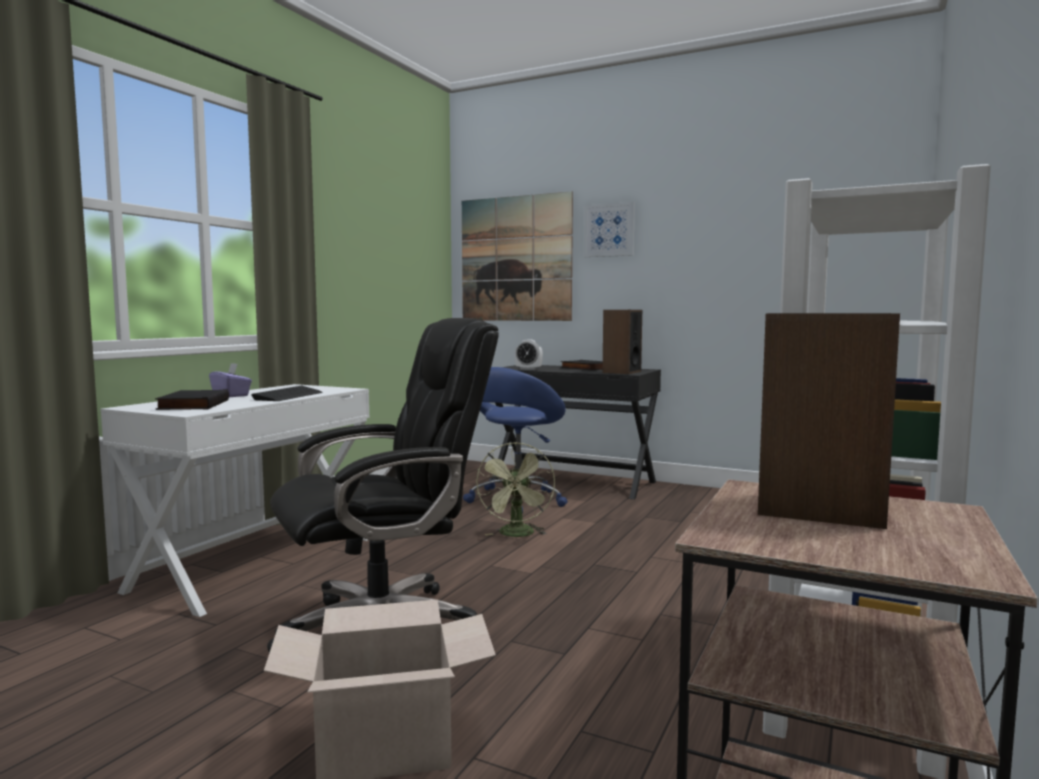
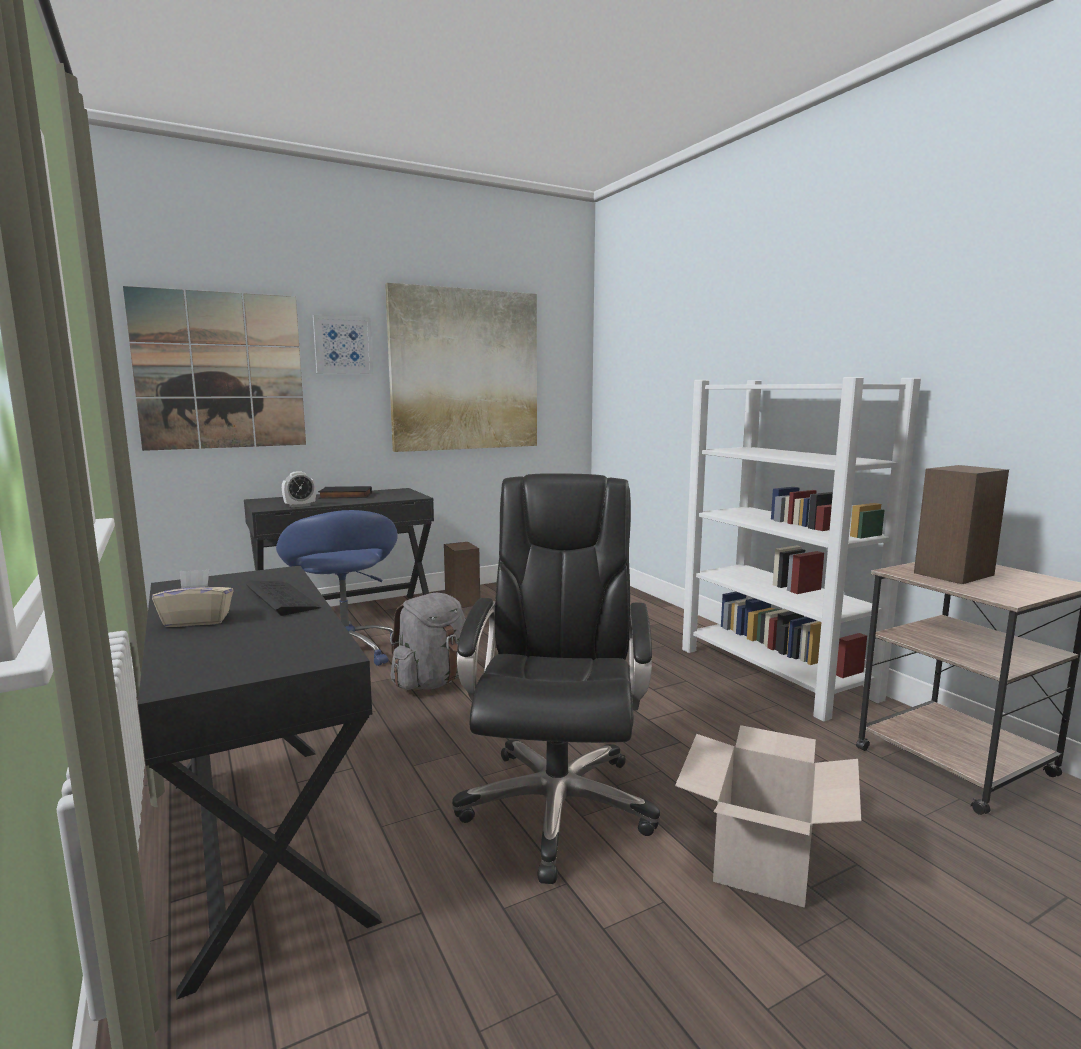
camera: 55 degrees left, 5 degrees up
(192, 405) = (251, 647): black book -> none
(231, 395) = (197, 620): purple tissue box -> beige tissue box
(256, 563) = (260, 843): white desk -> black desk
(517, 535) = (433, 681): green fan -> grey backpack
(621, 372) = (400, 496): speaker -> speaker (462, 602)
(734, 246) = (465, 370): none -> picture

